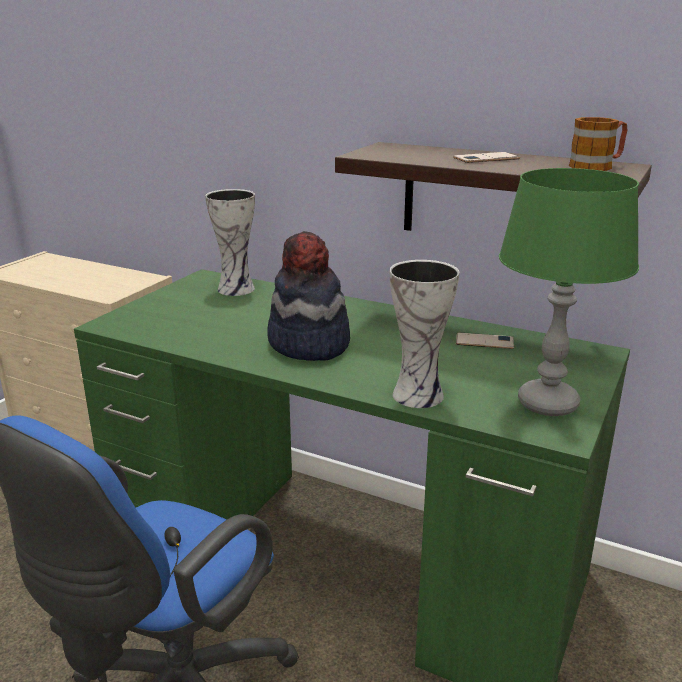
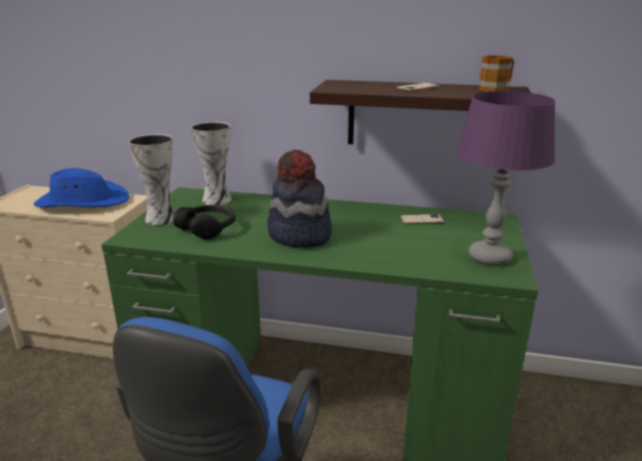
camera: 15 degrees left, 0 degrees up
(90, 277) = (82, 201): none -> blue hat
(203, 323) = (208, 229): none -> black headphones
(419, 394) = (401, 262): vase -> vase (162, 218)
(547, 403) = (489, 257): green table lamp -> purple table lamp

